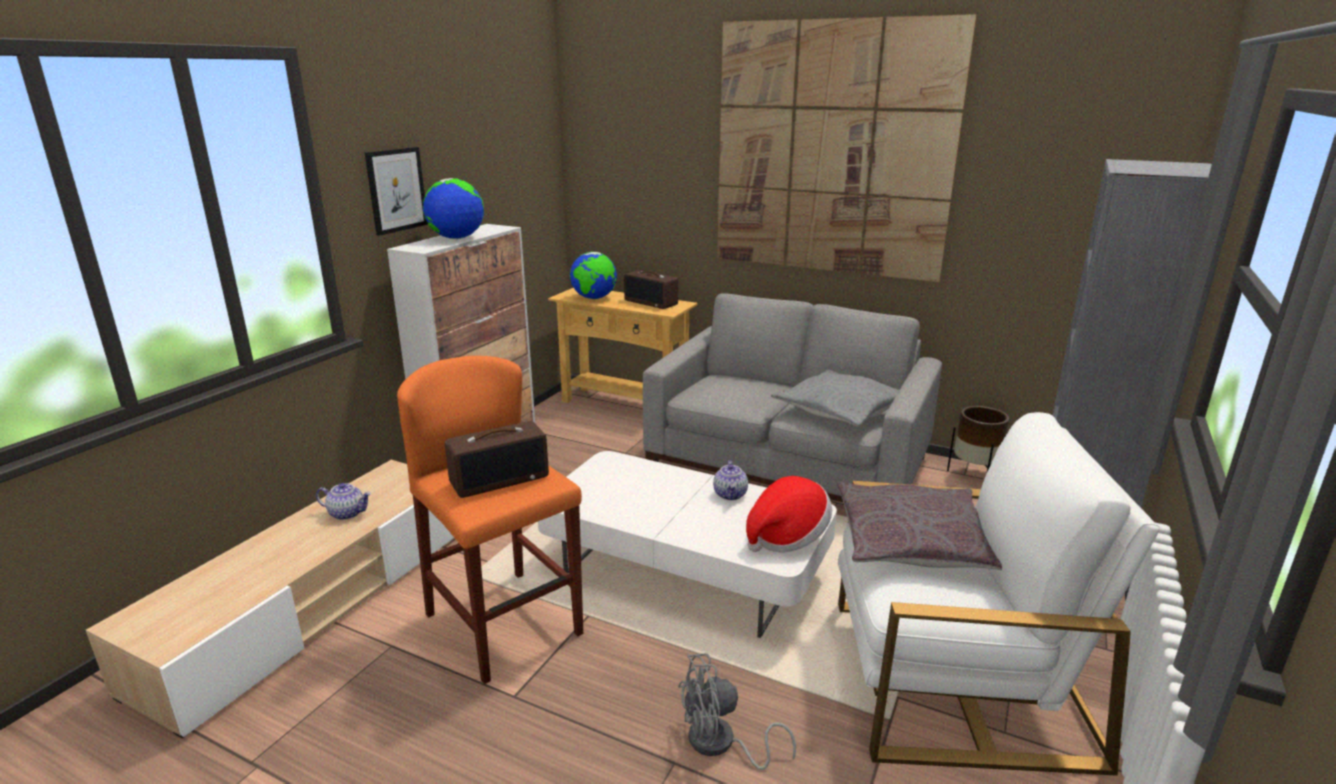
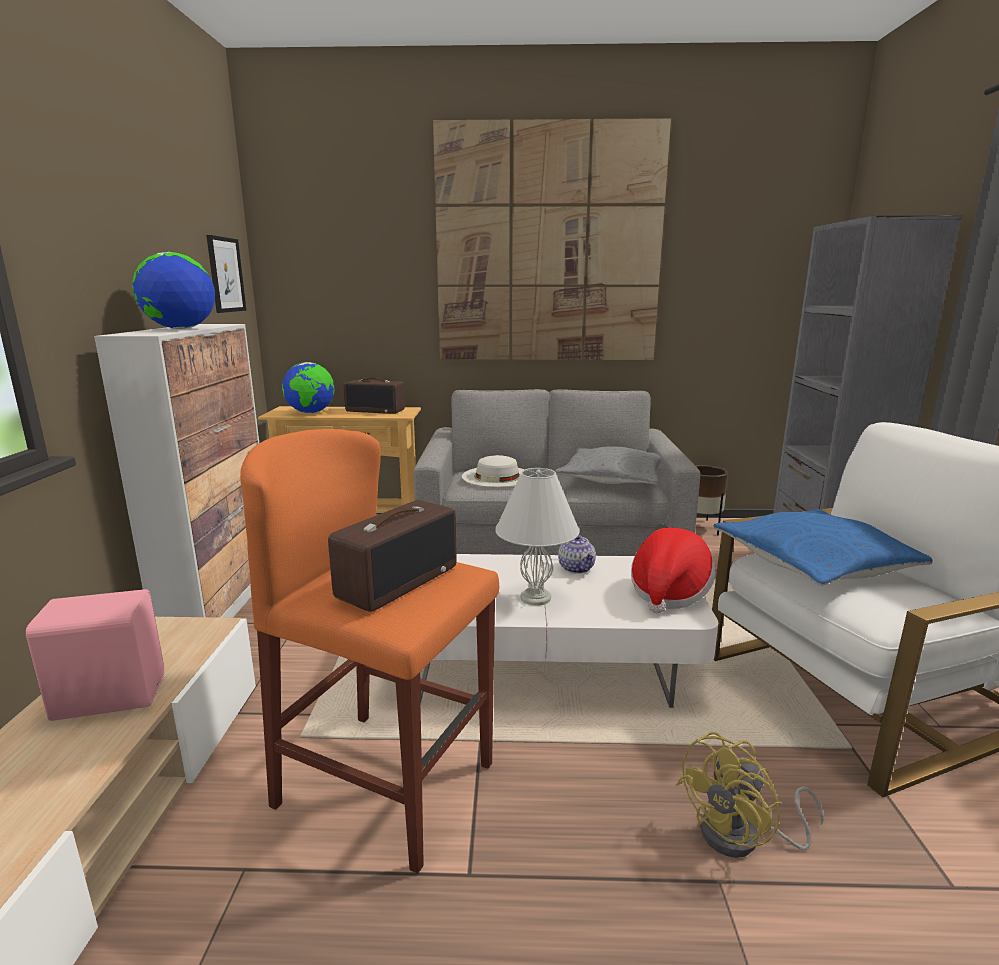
camera: 25 degrees left, 5 degrees down
(347, 513) = (109, 696): teapot -> pink speaker
(396, 190) = (95, 263): picture -> picture (225, 275)
(669, 513) = (536, 598): none -> white table lamp
(720, 744) = (742, 837): grey fan -> yellow fan
(728, 388) = (497, 476): none -> white hat
(914, 541) = (816, 562): grey pillow -> blue pillow

